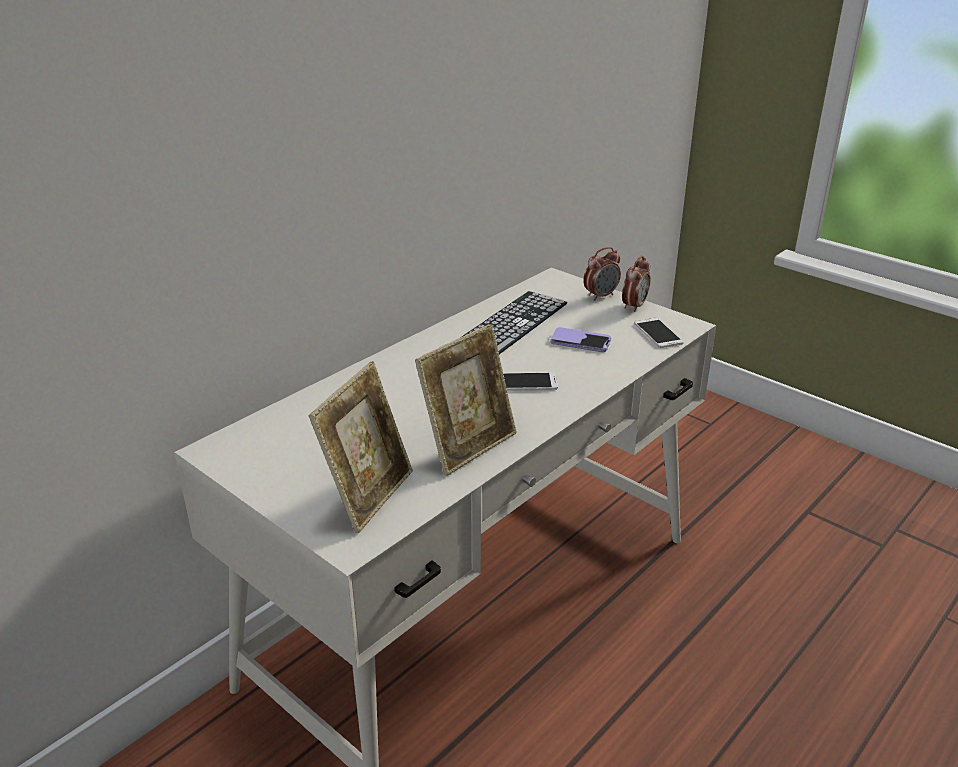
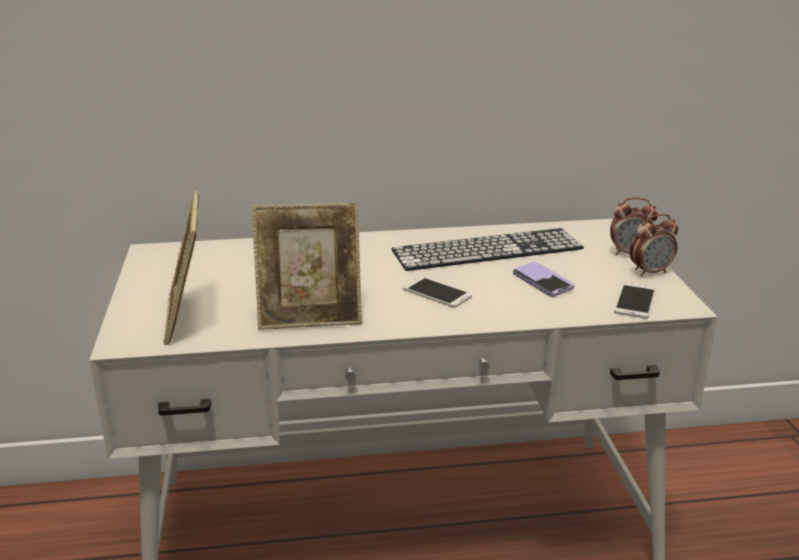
camera: 40 degrees right, 5 degrees down
(368, 495) = (188, 318): picture frame -> picture frame turned 105 degrees clockwise

